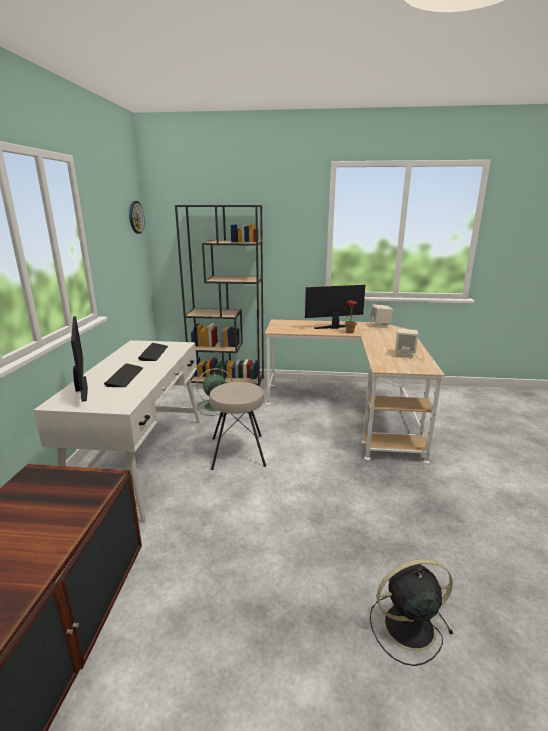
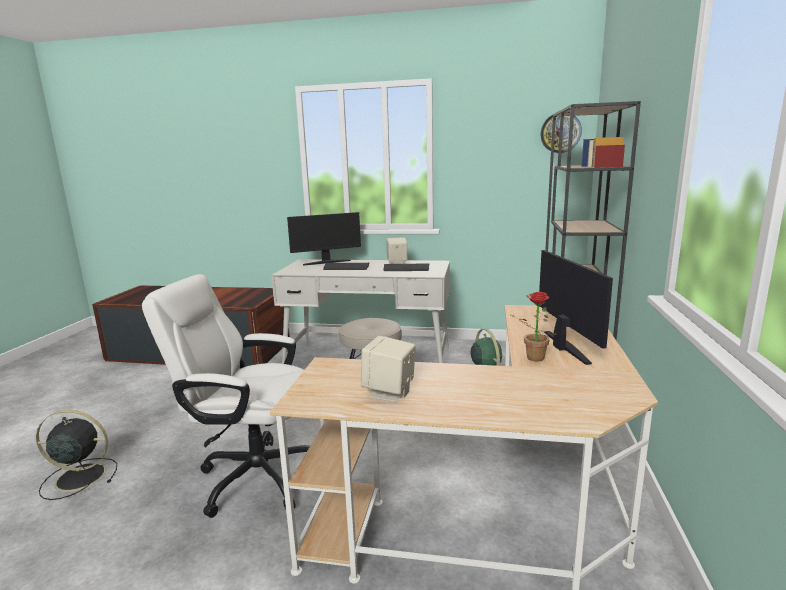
camera: 95 degrees right, 5 degrees down
(360, 495) = (253, 477): none -> white office chair
(380, 325) = (614, 395): beige speaker -> beige speaker (397, 263)
(406, 626) = (78, 477): black fan -> black fan turned 90 degrees counterclockwise

